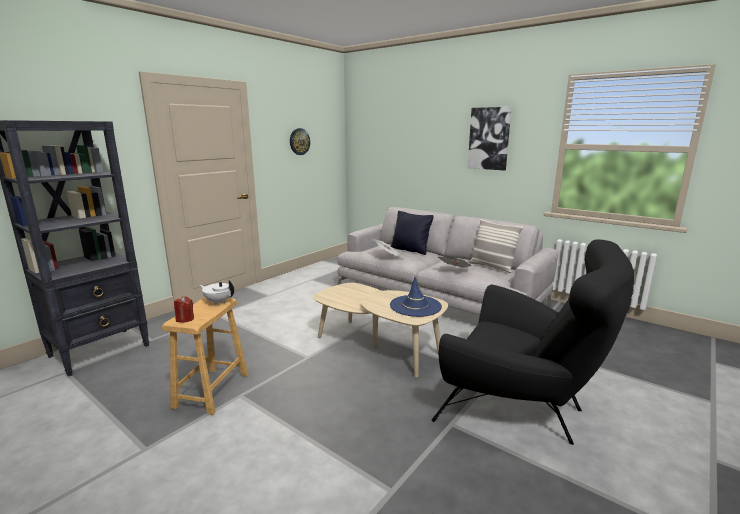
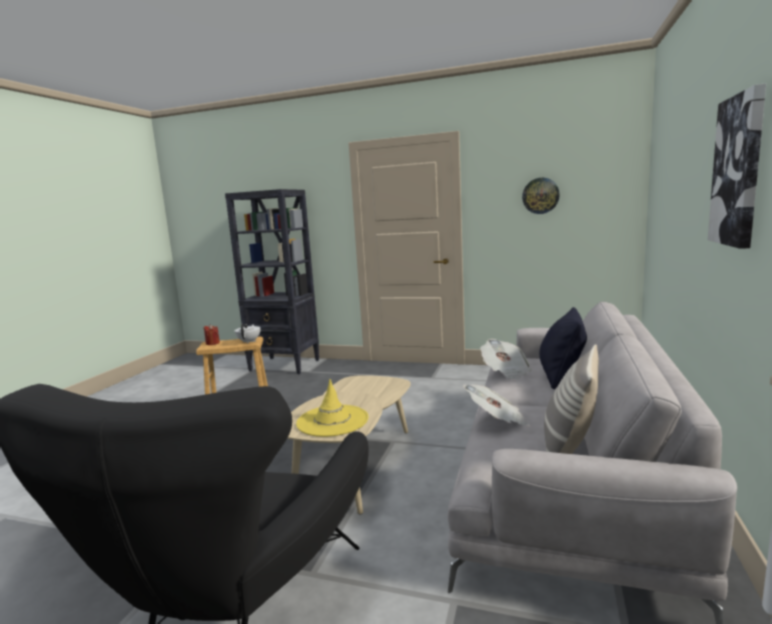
camera: 70 degrees right, 5 degrees down
(415, 306) = (332, 421): blue hat -> yellow hat

